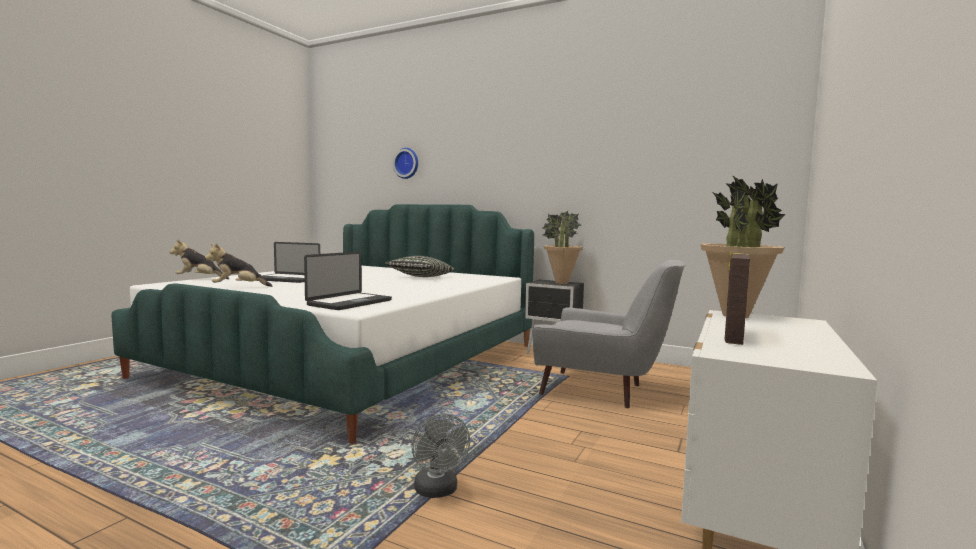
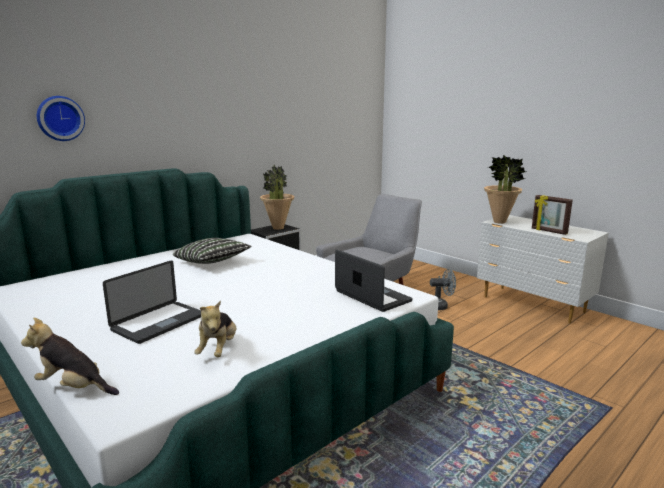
camera: 70 degrees left, 10 degrees up
(199, 279) = (74, 387): plush toy -> plush toy turned 90 degrees clockwise
(438, 491) = (510, 366): grey fan -> grey fan (441, 306)

